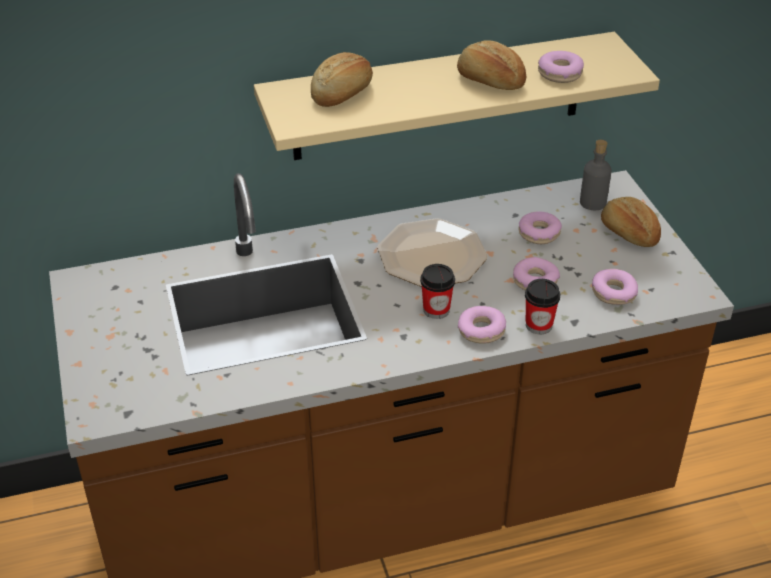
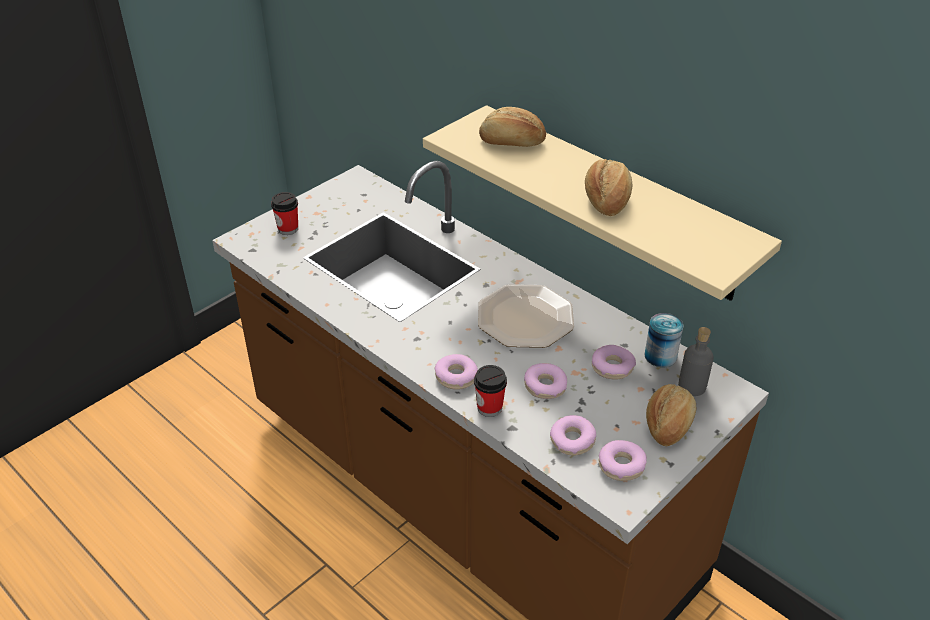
camera: 60 degrees right, 0 degrees up
(436, 310) = (461, 344): cup -> cup (288, 229)
(544, 202) = (660, 356): none -> can
(560, 73) = (663, 231): donut -> donut (621, 465)

